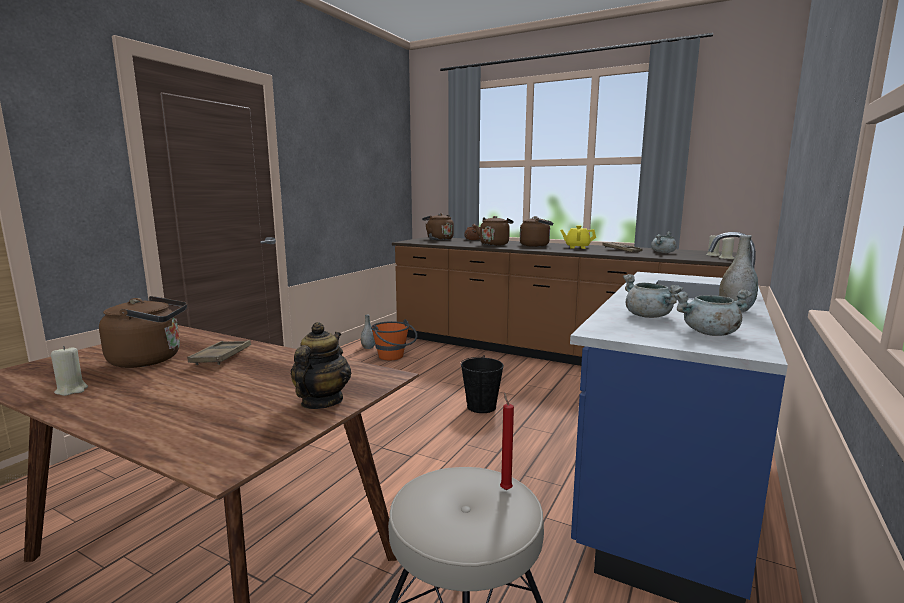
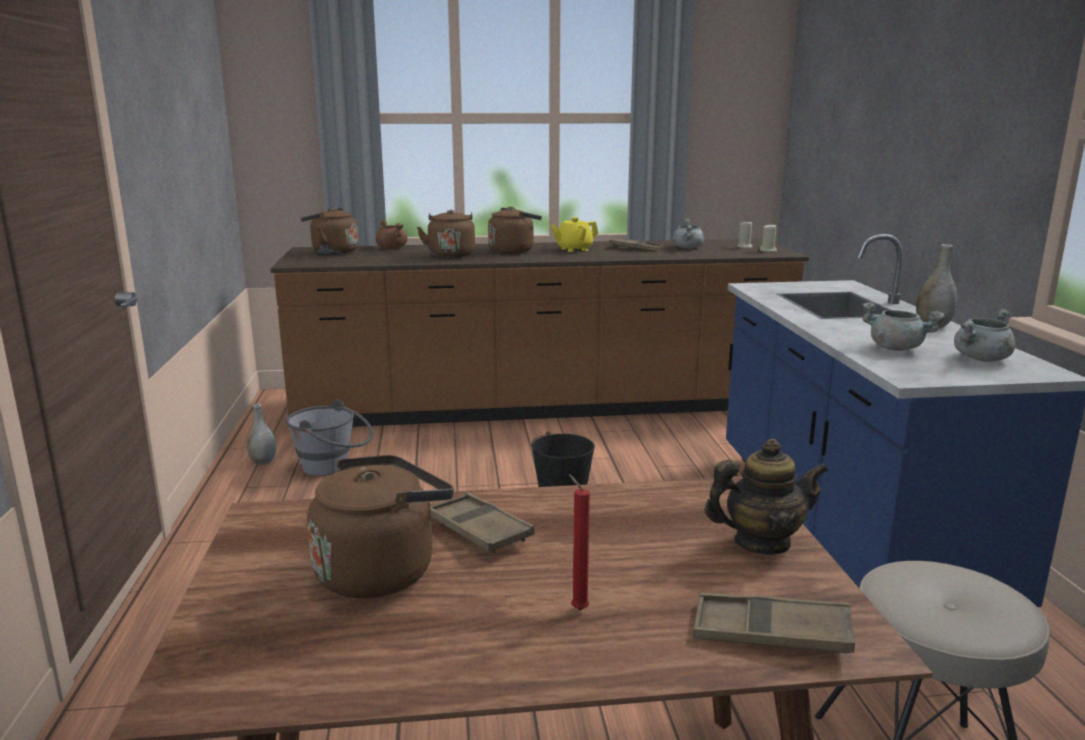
camera: 35 degrees left, 5 degrees up
(72, 390) = (409, 657): beige candle -> none
(203, 440) = (771, 633): none -> brown tray
(321, 402) = (761, 542): teapot -> teapot turned 105 degrees clockwise
(394, 357) = (333, 468): orange bucket -> grey bucket
(505, 488) = (953, 573): red candle -> red candle (577, 609)

